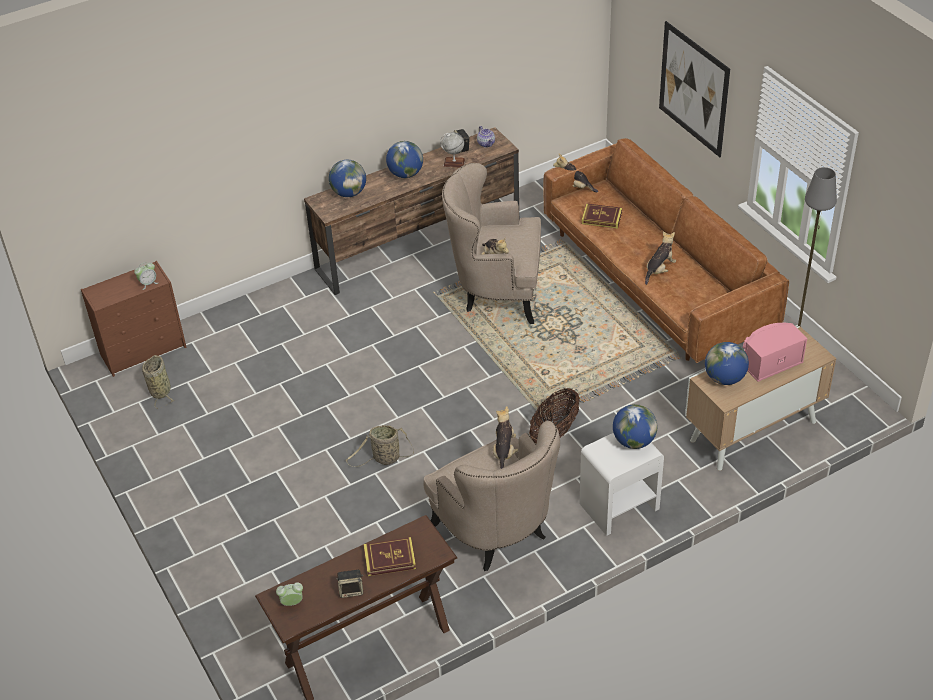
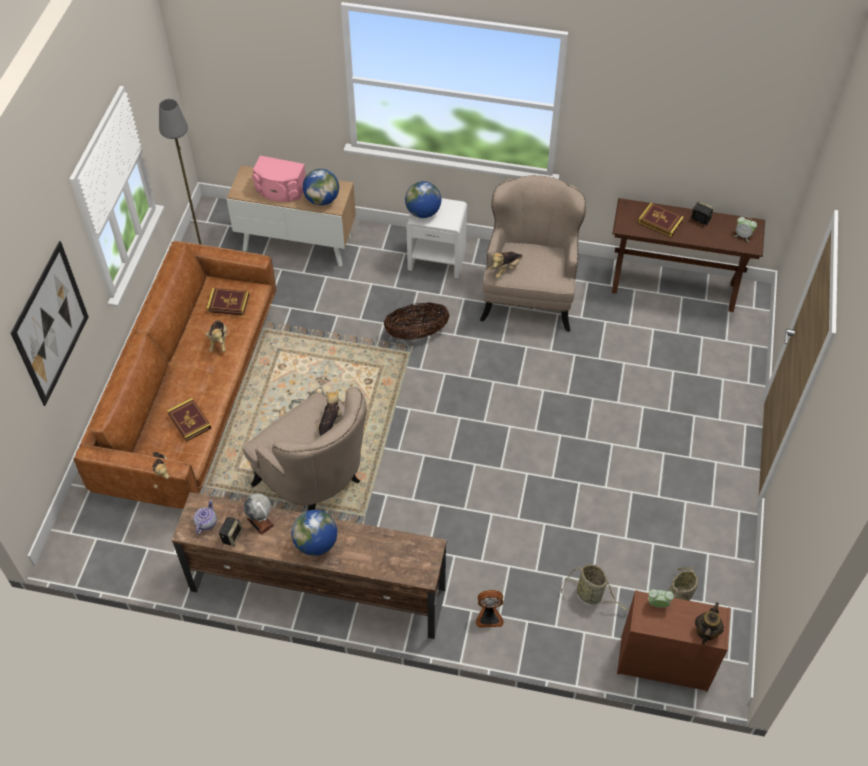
camera: 140 degrees left, 10 degrees up
(102, 289) = (706, 631): none -> teapot
(289, 301) = (489, 616): none -> fan
(349, 193) = (389, 561): globe -> none
(384, 459) = (550, 400): basket -> basket (591, 595)
(659, 270) = (219, 341): plush toy -> plush toy turned 90 degrees counterclockwise
(693, 295) = (228, 303): none -> book

